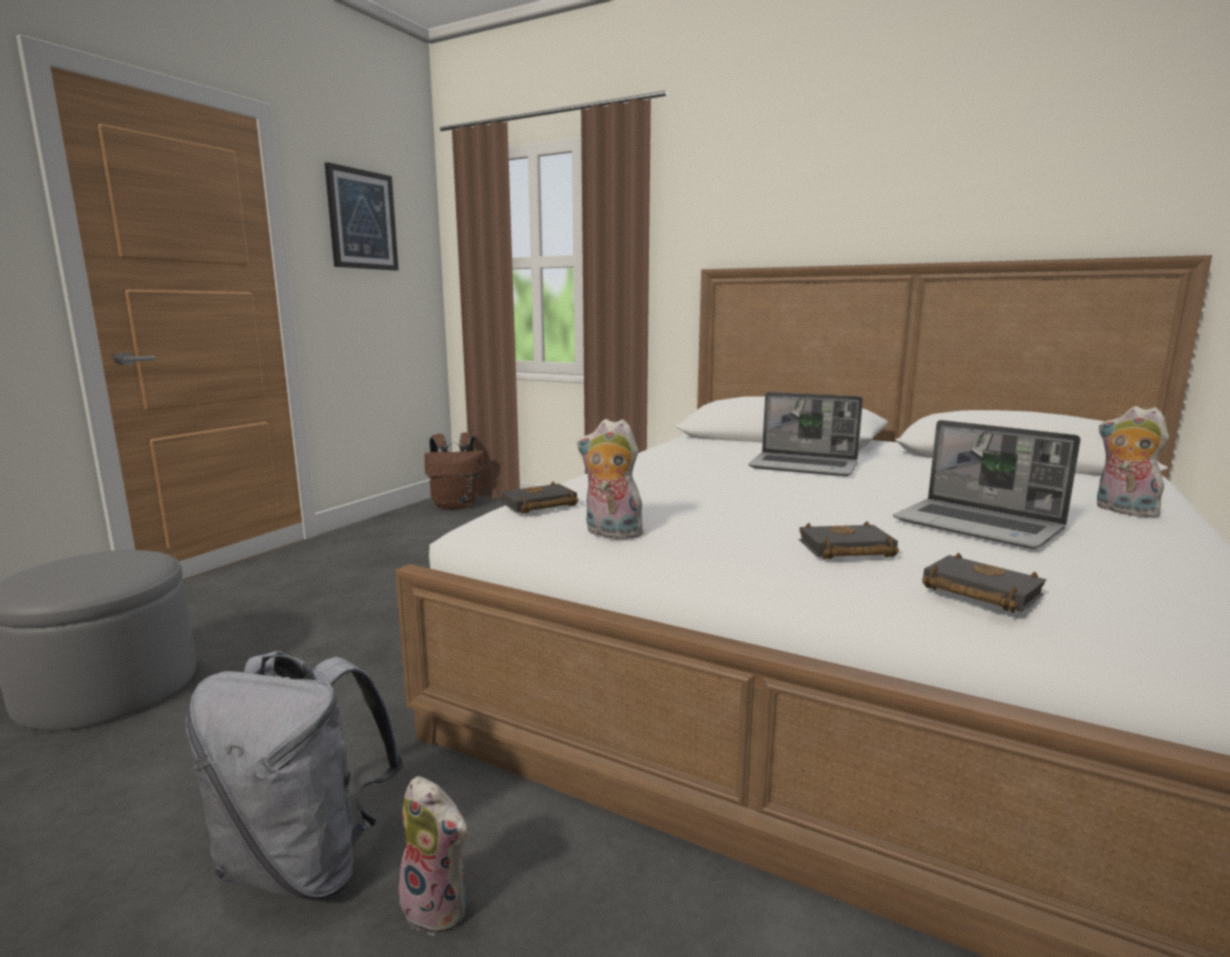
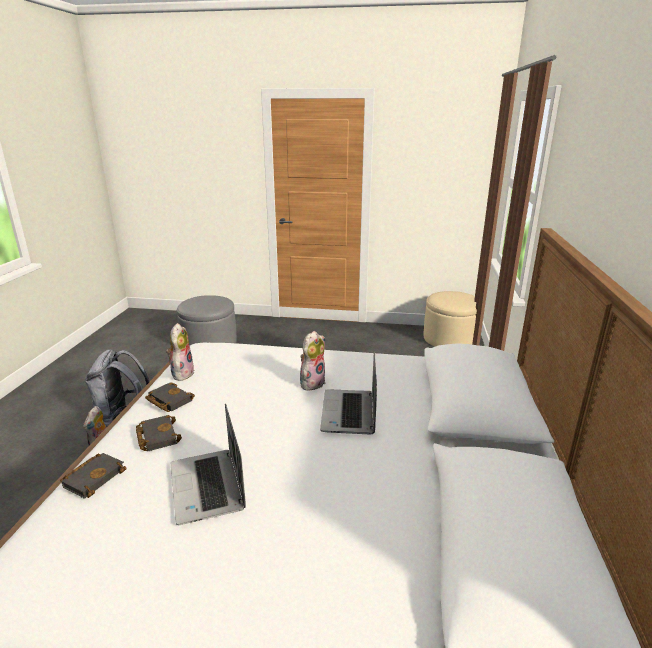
camera: 70 degrees right, 10 degrees up
(362, 220) = (430, 147): picture -> none
(456, 505) = (450, 338): brown backpack -> beige ottoman
(538, 505) = (218, 349): black book -> black book (168, 400)
(979, 526) = (208, 487): laptop -> laptop turned 45 degrees counterclockwise
(1122, 511) = (285, 583): plush toy -> plush toy (312, 382)

